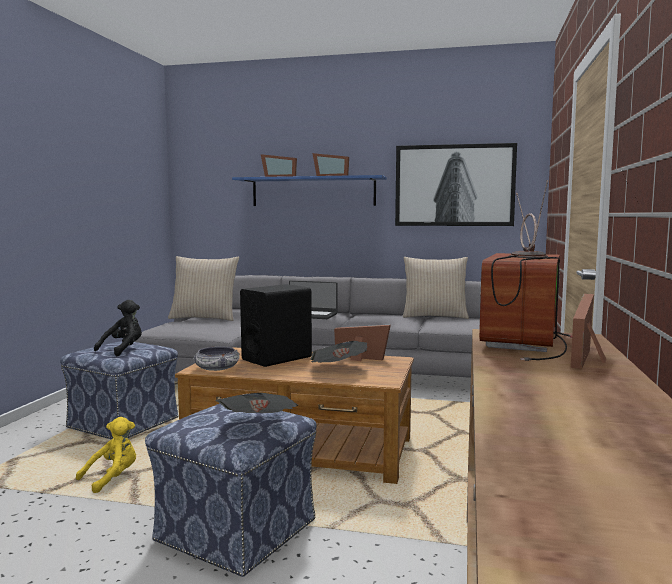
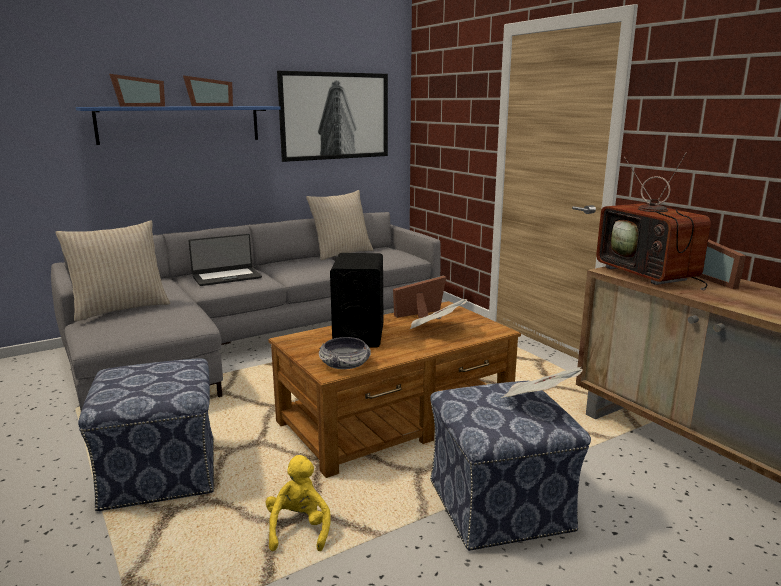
camera: 45 degrees left, 10 degrees up
(123, 350) = (160, 379): black plush toy -> none

